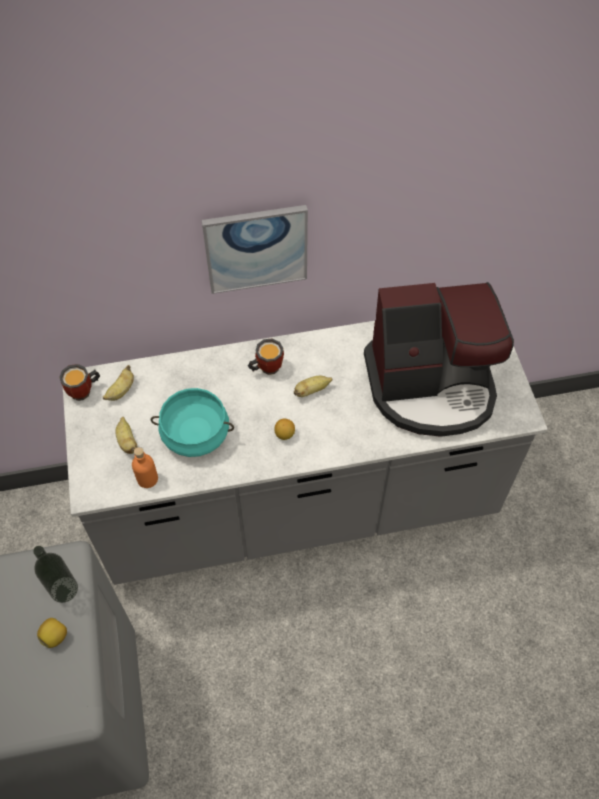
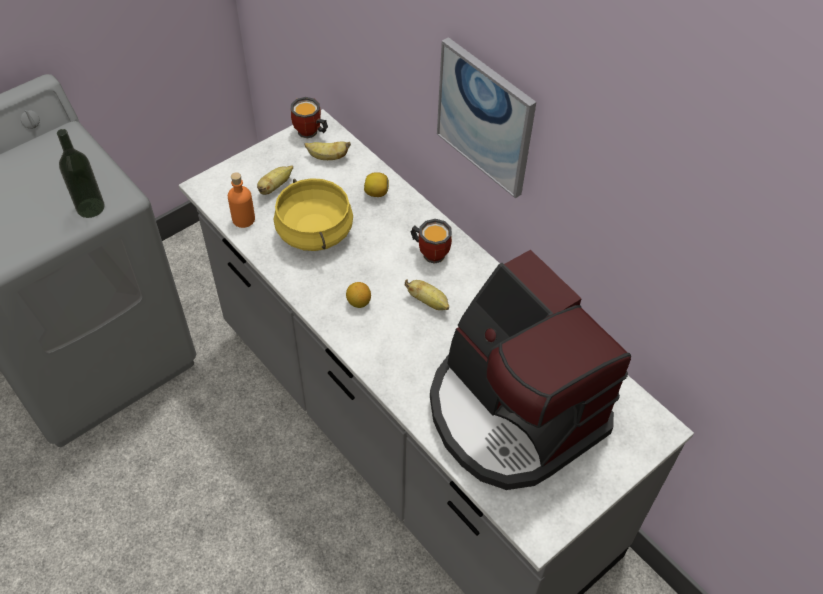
camera: 60 degrees right, 5 degrees down
(55, 636) = (43, 223): lemon -> lemon (376, 193)
(195, 434) = (314, 231): turquoise cooking pot -> yellow cooking pot

